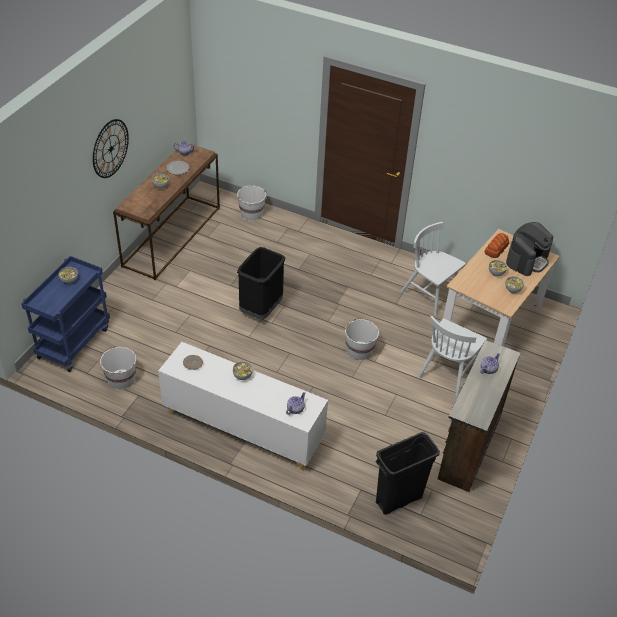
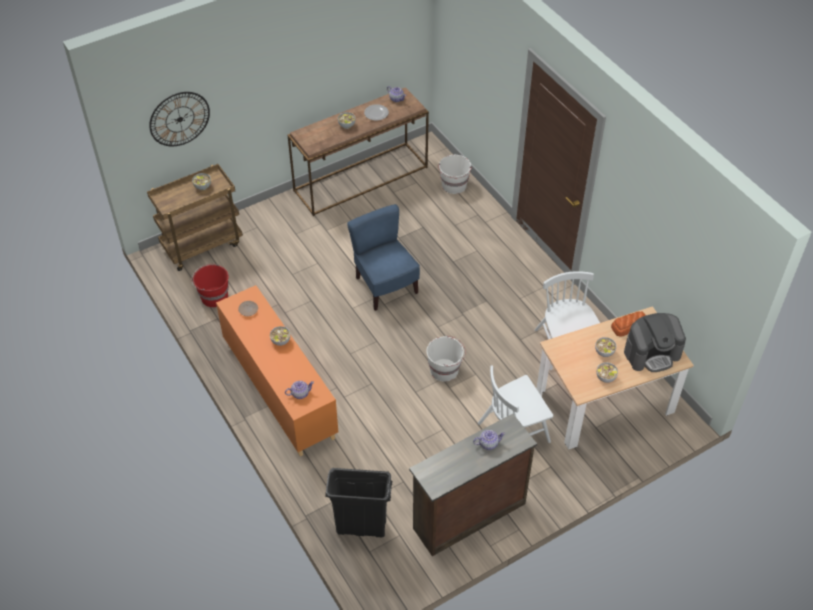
camera: 35 degrees right, 5 degrees up
(74, 342) = (202, 245): blue cart -> brown cart
(110, 148) = (293, 73): wall clock -> wall clock (179, 119)
(120, 379) = (214, 297): white bucket -> red bucket
(242, 427) = (279, 390): white cabinet -> orange cabinet
(261, 309) = (385, 286): black trash can -> blue chair

